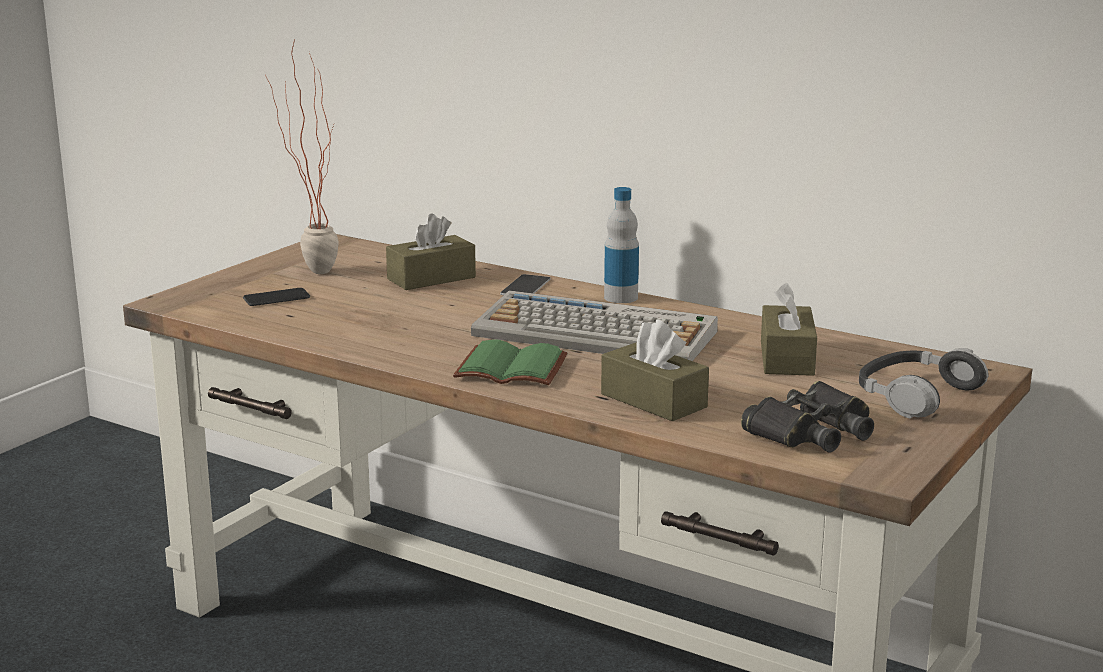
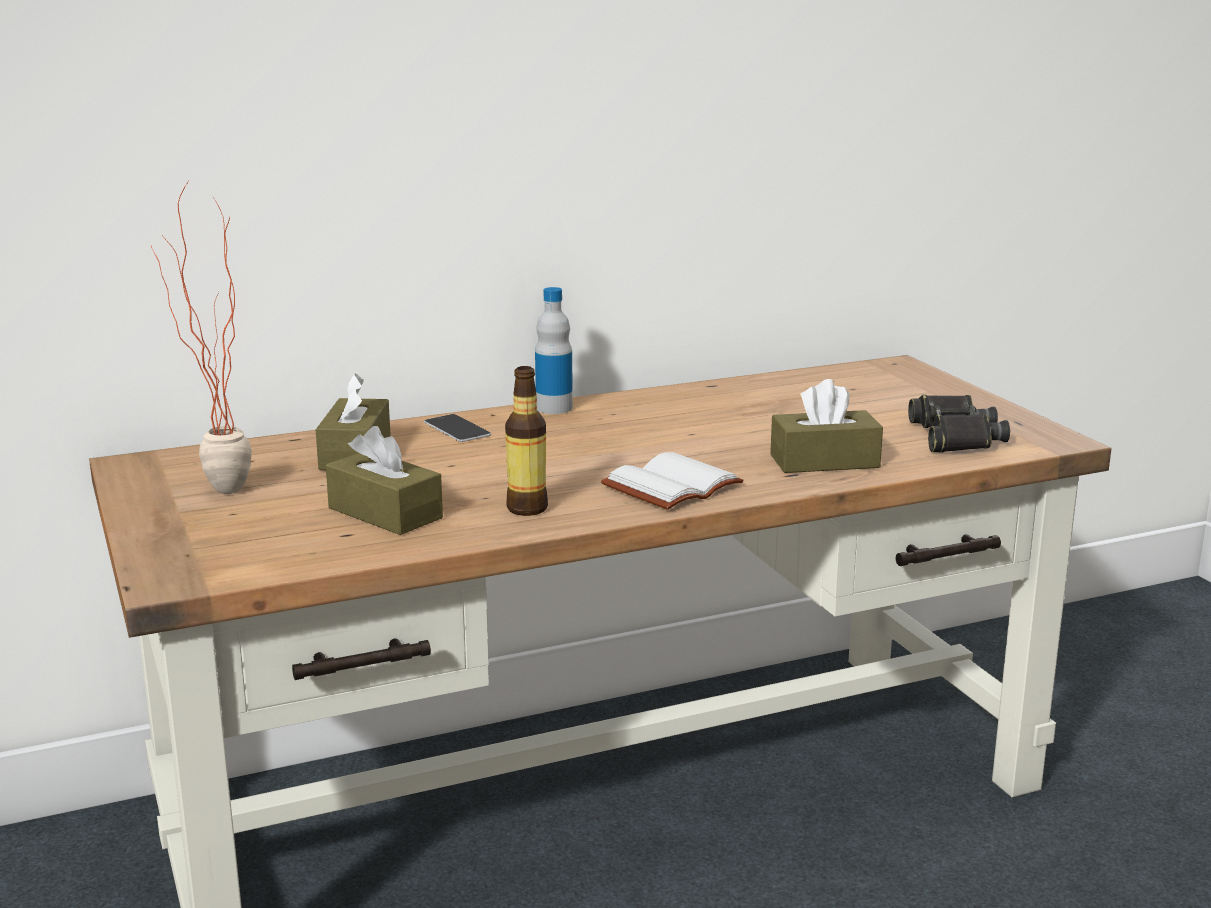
camera: 55 degrees left, 0 degrees up
(276, 298) = (276, 528): phone -> none
(401, 343) = (527, 508): none -> bottle
(513, 367) = (671, 485): green book -> white book
(597, 333) = (632, 437): keyboard -> none
(787, 358) = (790, 402): brown tissue box -> brown tissue box (385, 513)
(915, 395) = (919, 393): headphones -> none

